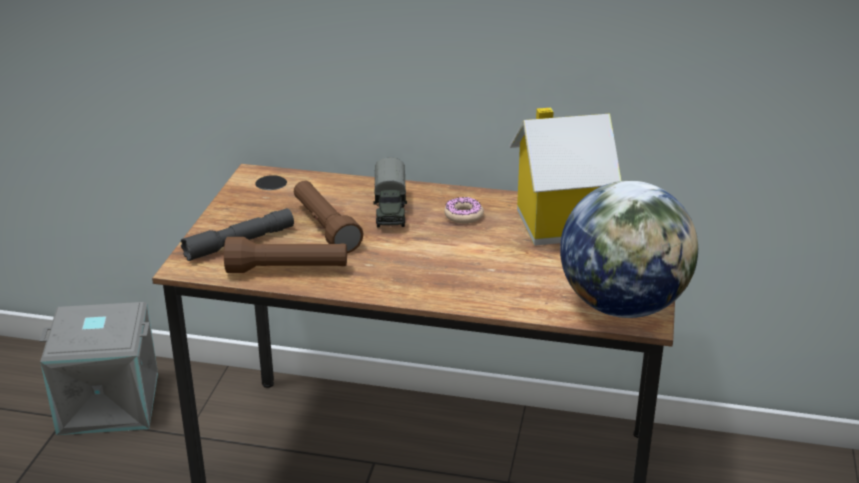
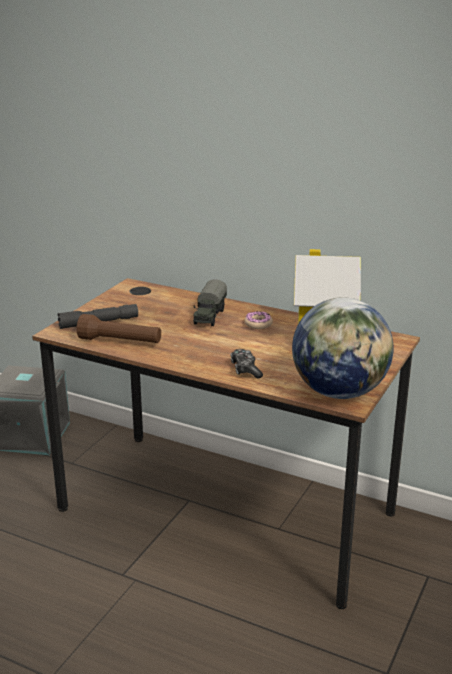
camera: 15 degrees right, 5 degrees down
(325, 227) = (159, 320): brown flashlight -> none
(484, 290) = (245, 370): none -> game controller

